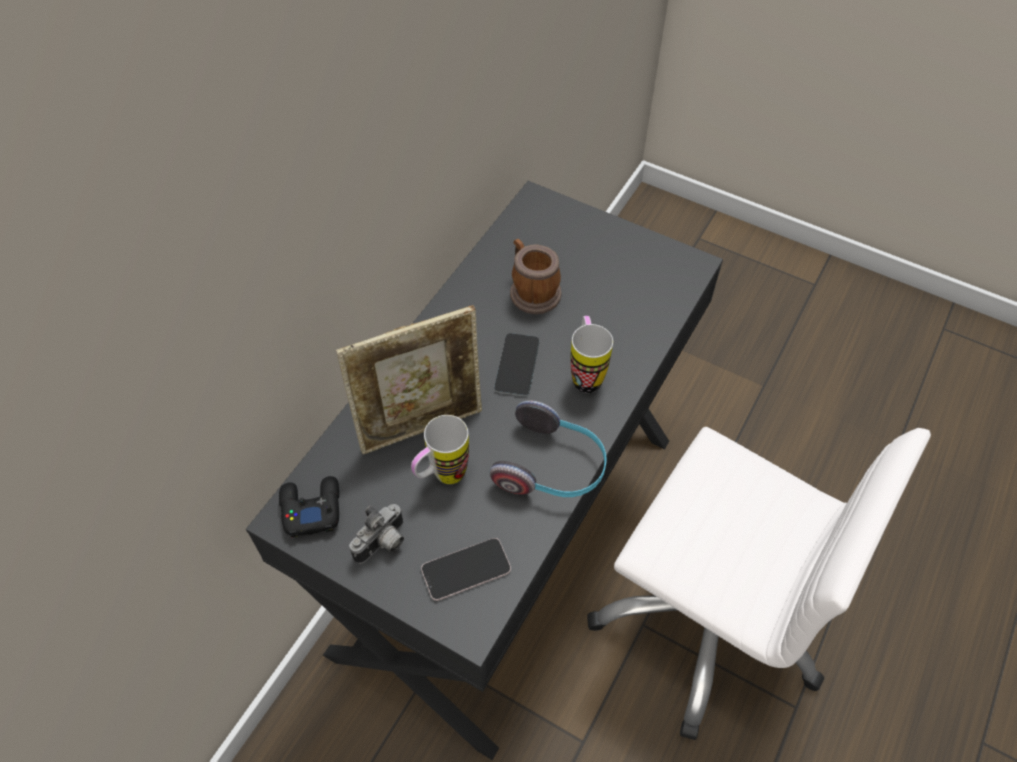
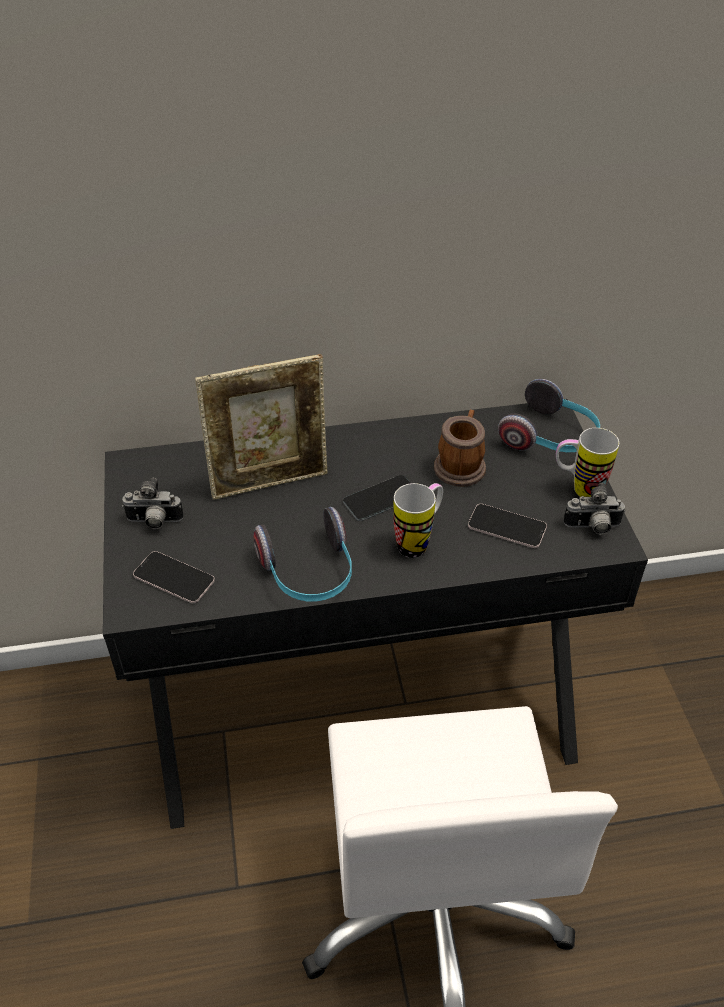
camera: 50 degrees right, 10 degrees down
(311, 508) = (148, 470): black game controller -> none
(421, 426) = (270, 482): picture frame -> picture frame turned 45 degrees counterclockwise
(442, 477) = (238, 518): mug -> mug (578, 489)
(559, 219) = (551, 438): none -> headphones
(621, 310) = (507, 527): none -> phone
(668, 265) = (592, 528): none -> camera

